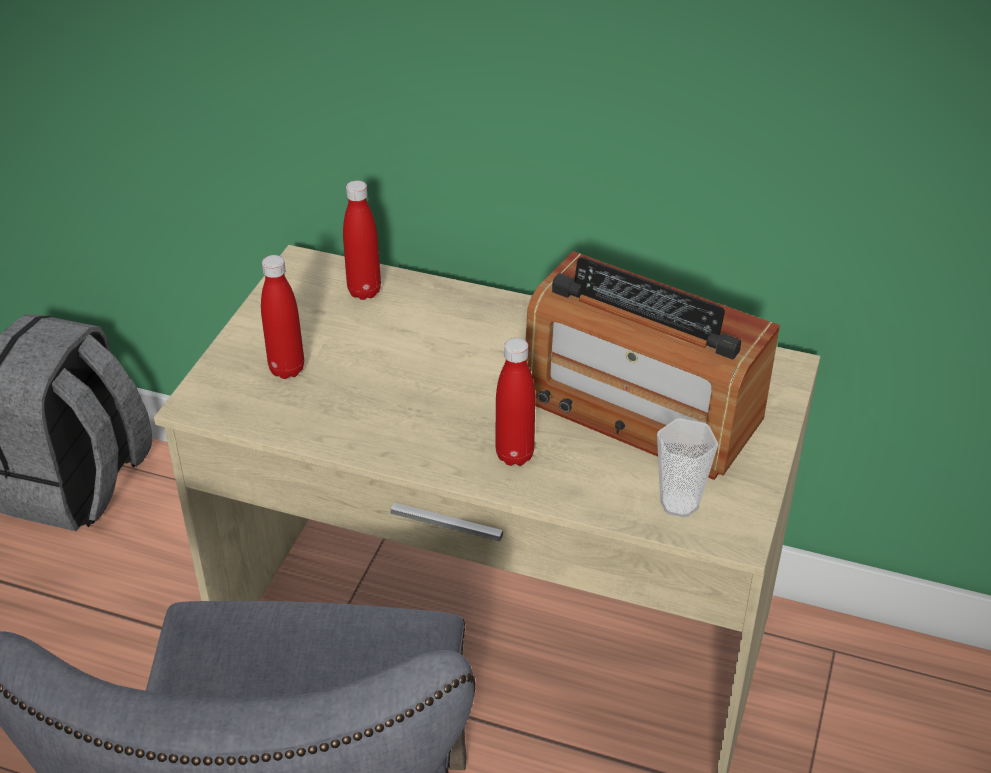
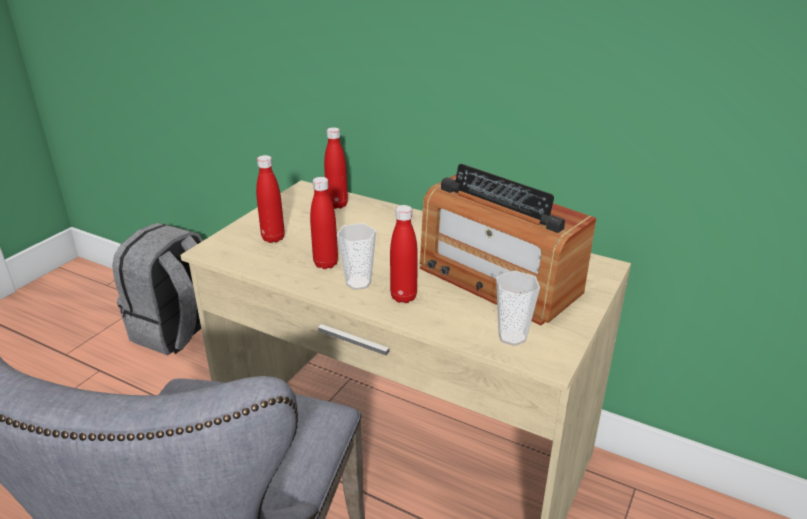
camera: 10 degrees right, 10 degrees down
(383, 409) = (326, 264): none -> red bottle
(442, 438) = (358, 283): none -> cup

